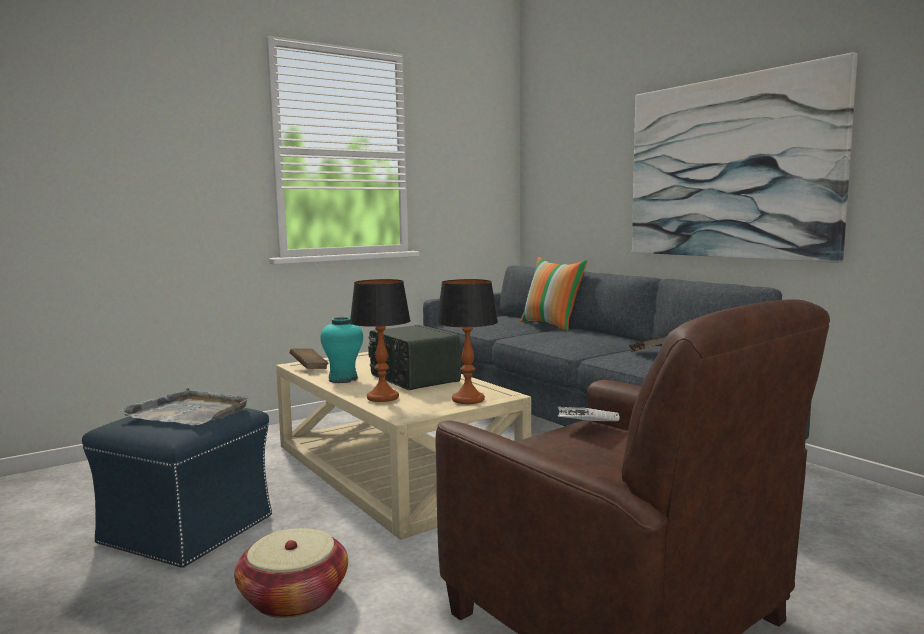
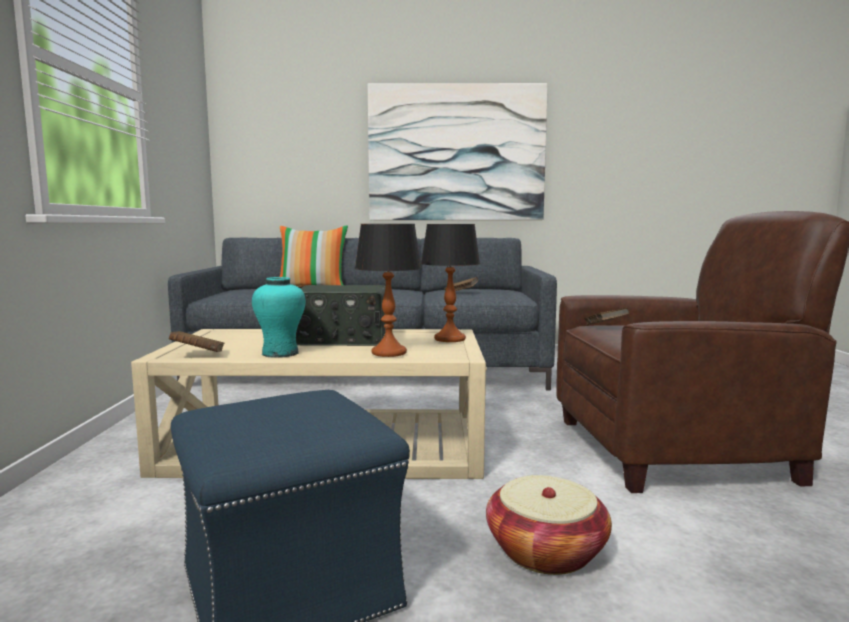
camera: 55 degrees left, 0 degrees up
(189, 412) = (284, 409): grey tray -> none
(588, 428) = (605, 327): white book -> brown book

